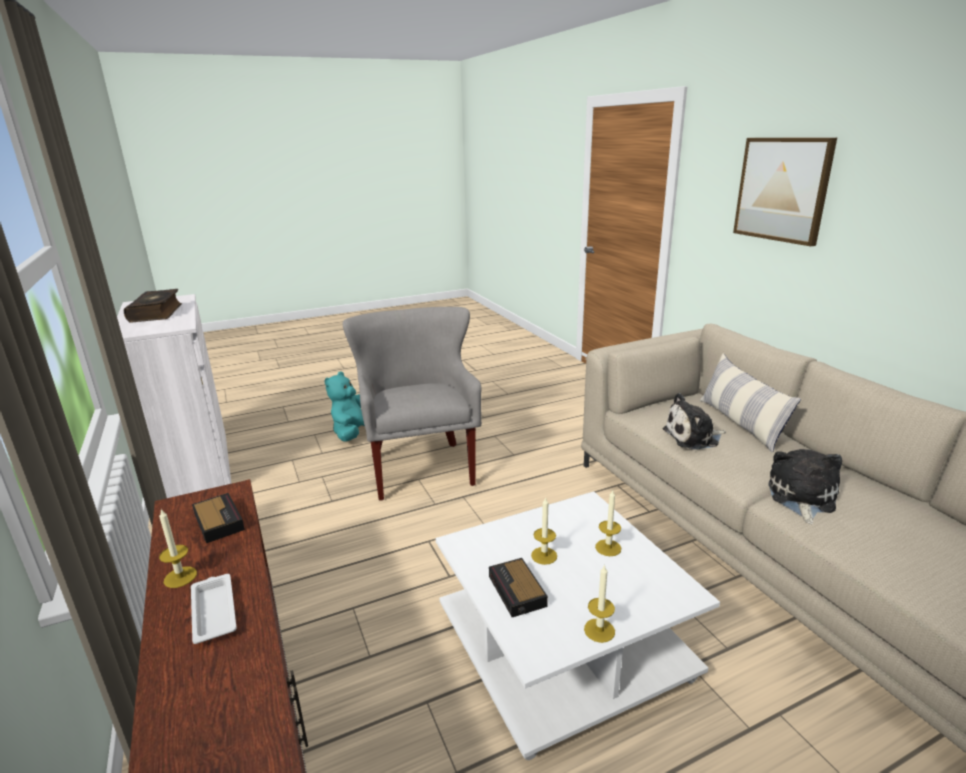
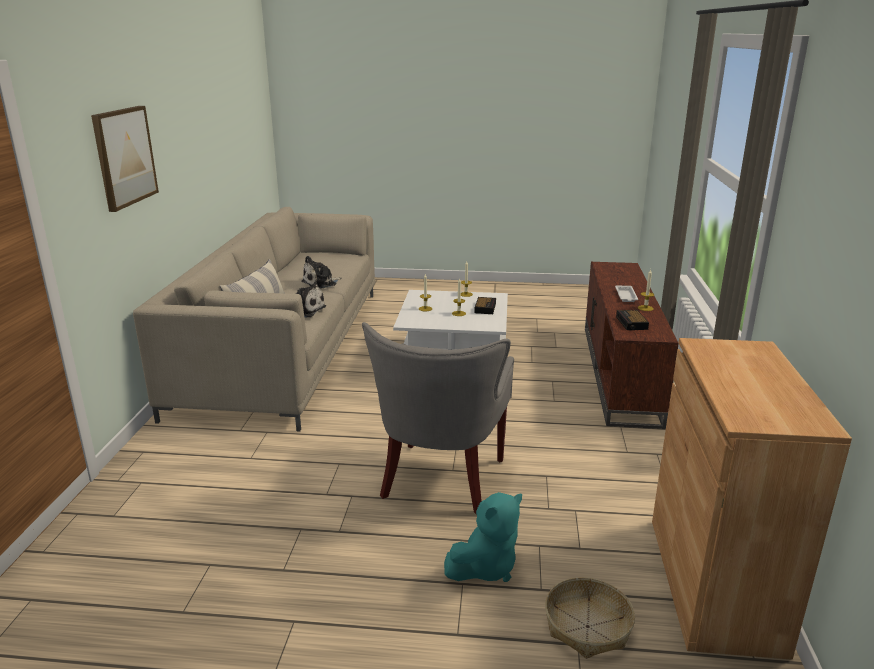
camera: 150 degrees left, 0 degrees up
(157, 313) = (753, 381): book -> none
(194, 468) = (713, 582): white cabinet -> brown cabinet
(283, 428) = (588, 626): none -> basket

